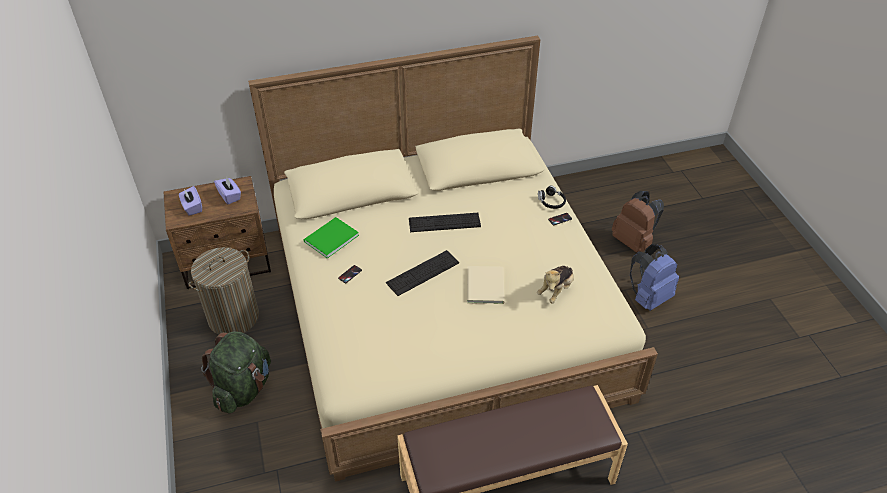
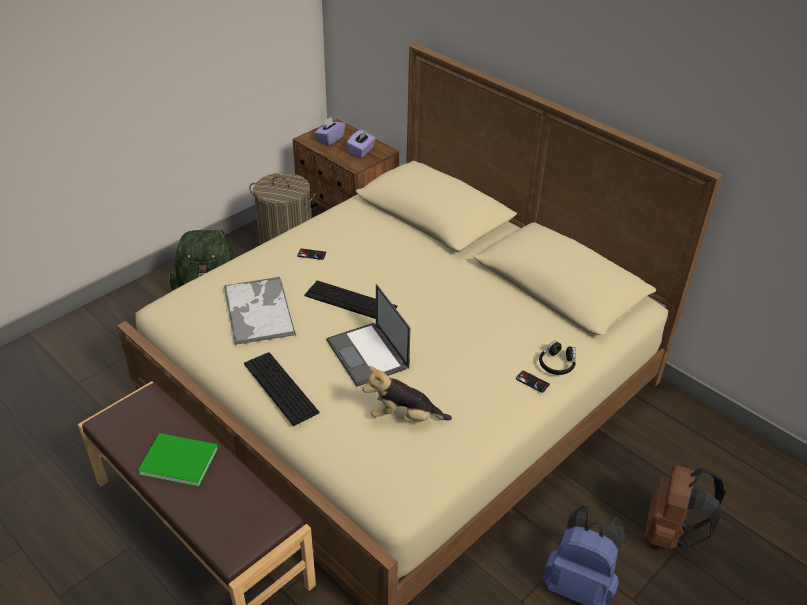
camera: 60 degrees right, 5 degrees down
(329, 238) = (350, 224): green book -> green book (178, 459)
(395, 328) = (258, 310): none -> tray
(444, 222) = (440, 289): keyboard -> keyboard (280, 388)
(486, 285) = (368, 354): beige book -> laptop

